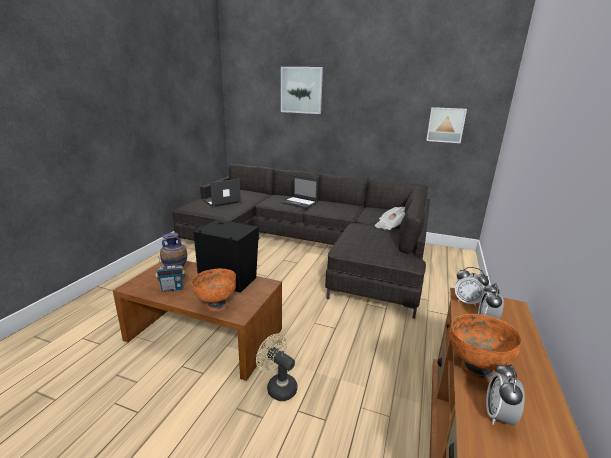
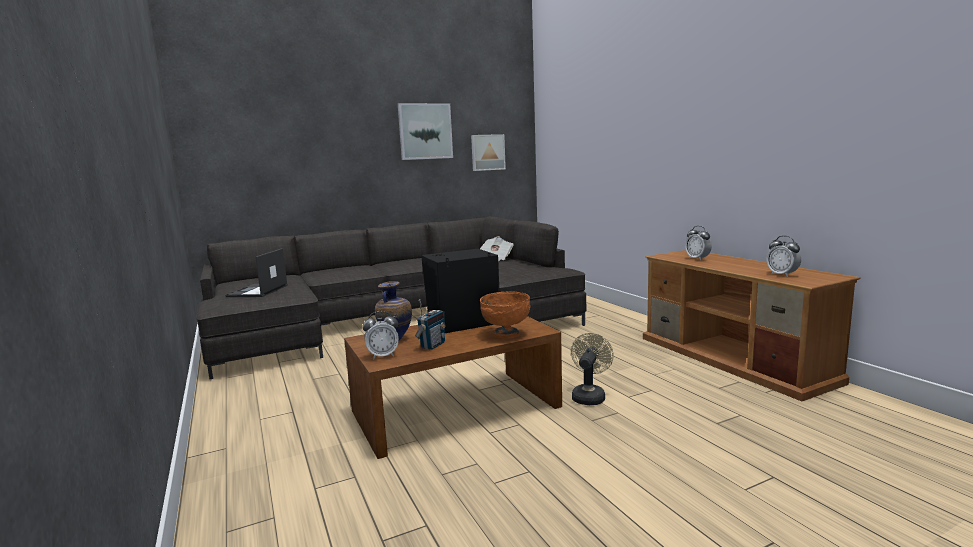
camera: 45 degrees left, 10 degrees down
(278, 386) = (589, 396): beige fan -> beige fan turned 120 degrees clockwise
(299, 203) = (362, 269): laptop -> none
(301, 90) = (313, 123): picture -> picture (425, 131)
(467, 301) = (669, 256): alarm clock -> alarm clock (383, 356)
(476, 368) = (739, 269): orange bowl -> none

